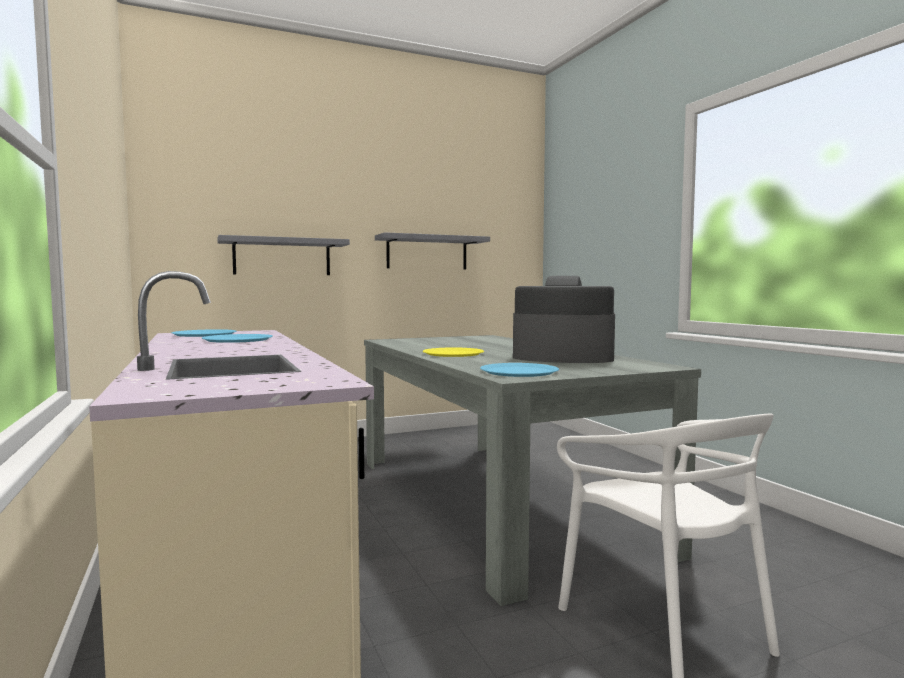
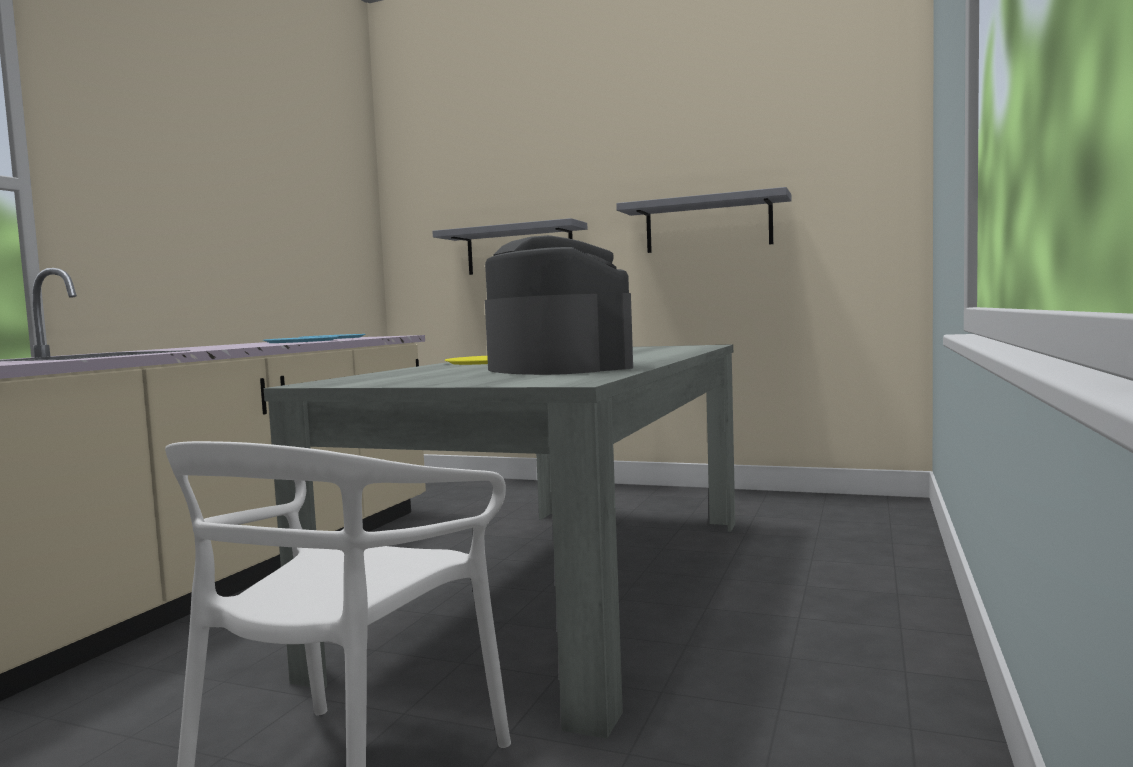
camera: 45 degrees right, 0 degrees up
(519, 371) = (374, 379): blue plate -> none

